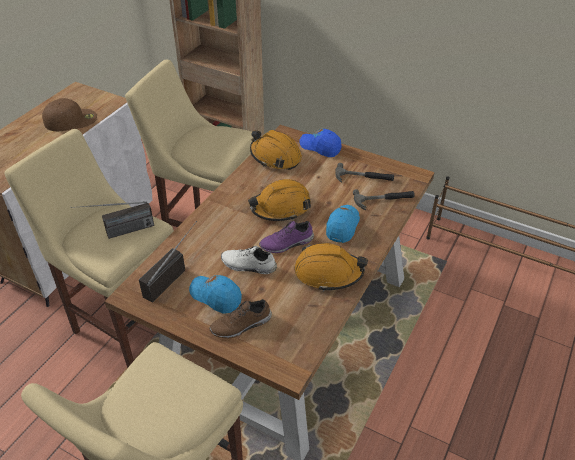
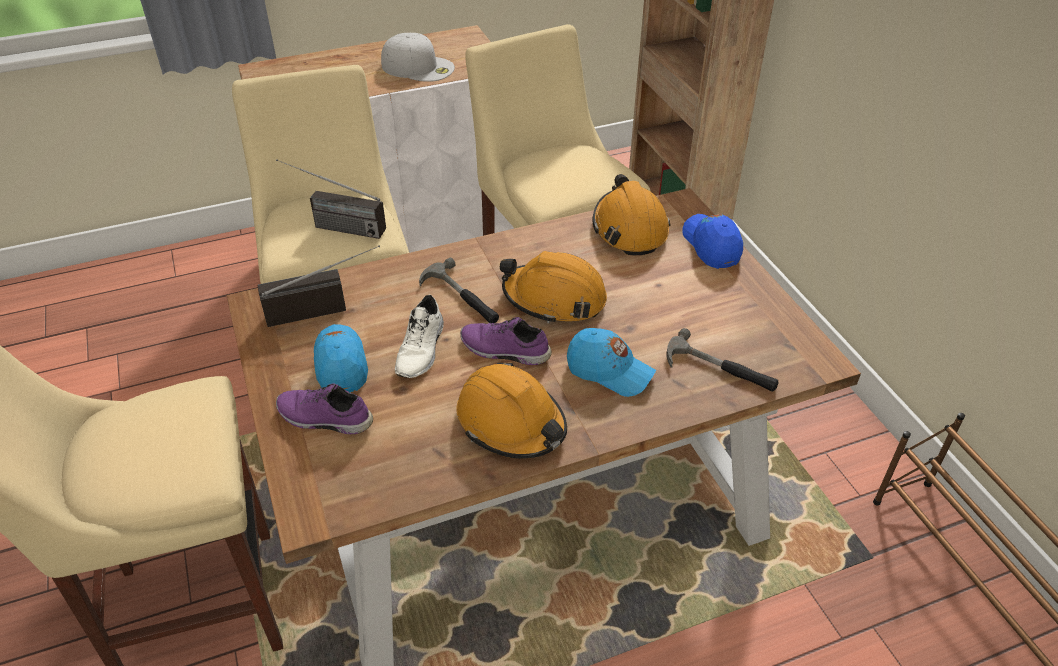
camera: 40 degrees right, 0 degrees up
(71, 119) = (418, 67): brown cap -> white cap
(241, 326) = (324, 419): brown shoe -> purple shoe
(248, 266) = (422, 350): white shoe -> white shoe turned 135 degrees counterclockwise
(342, 226) = (609, 371): blue cap -> blue cap turned 60 degrees clockwise
(364, 177) = (727, 321): hammer -> hammer (461, 297)

